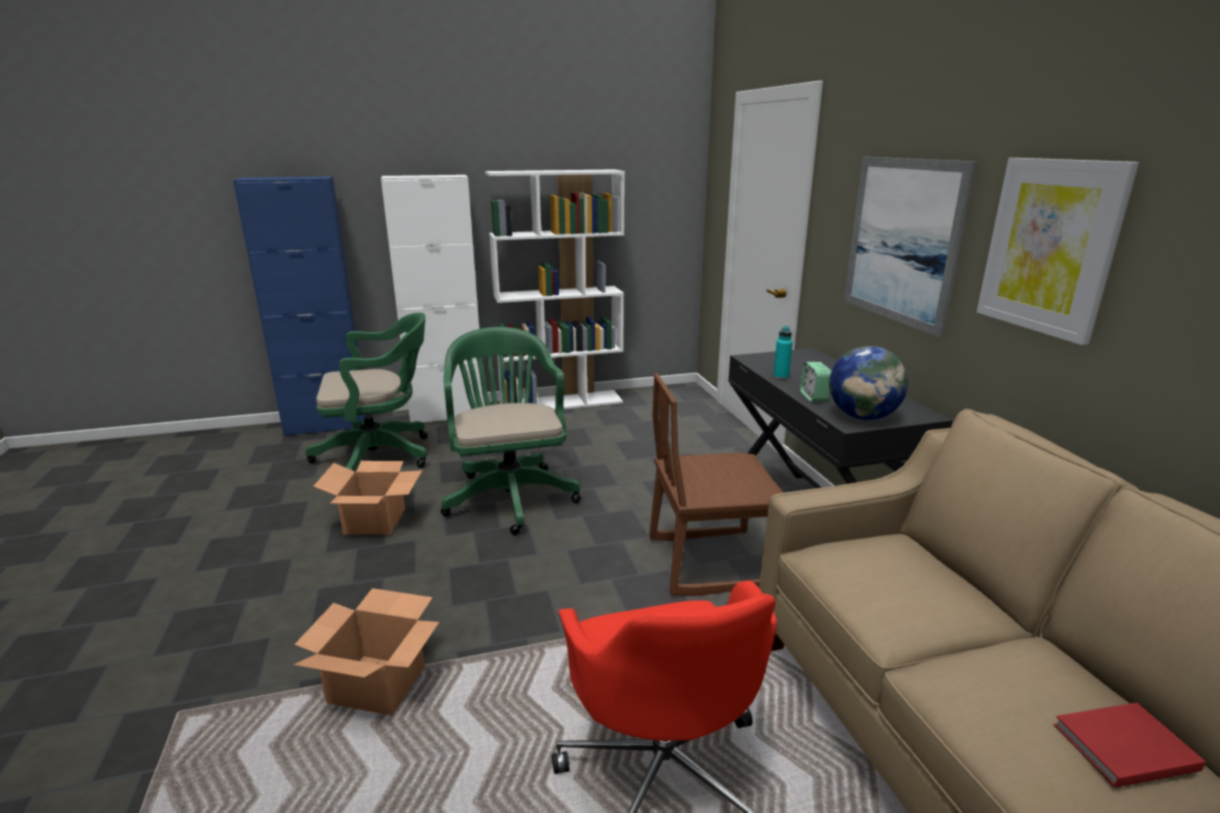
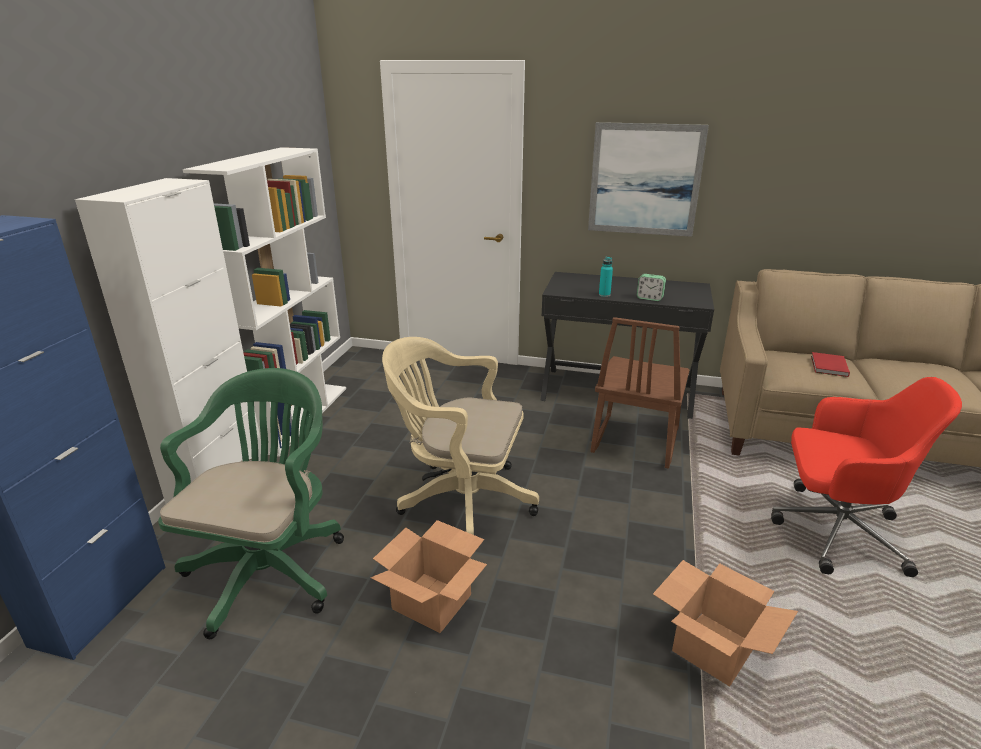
camera: 60 degrees left, 5 degrees up
(509, 495) = (460, 499): green office chair -> beige office chair
(862, 416) = (691, 298): globe -> none
(1050, 247) = (769, 171): picture -> none
(1120, 746) = (945, 373): red book -> red book (828, 366)

